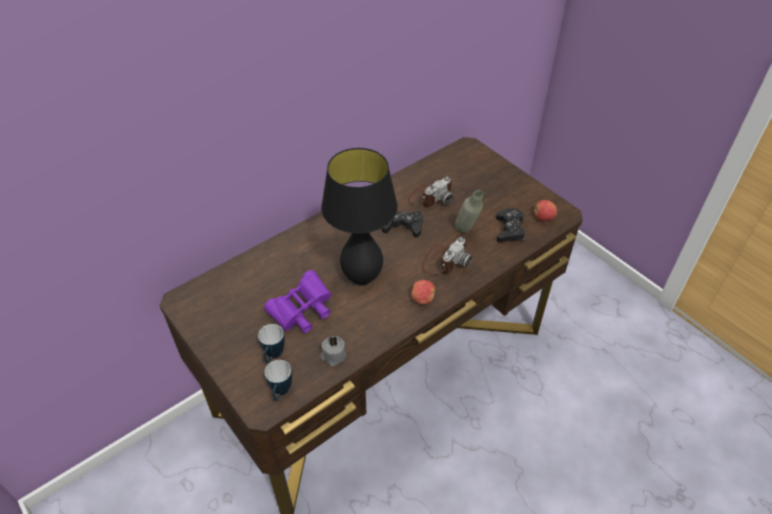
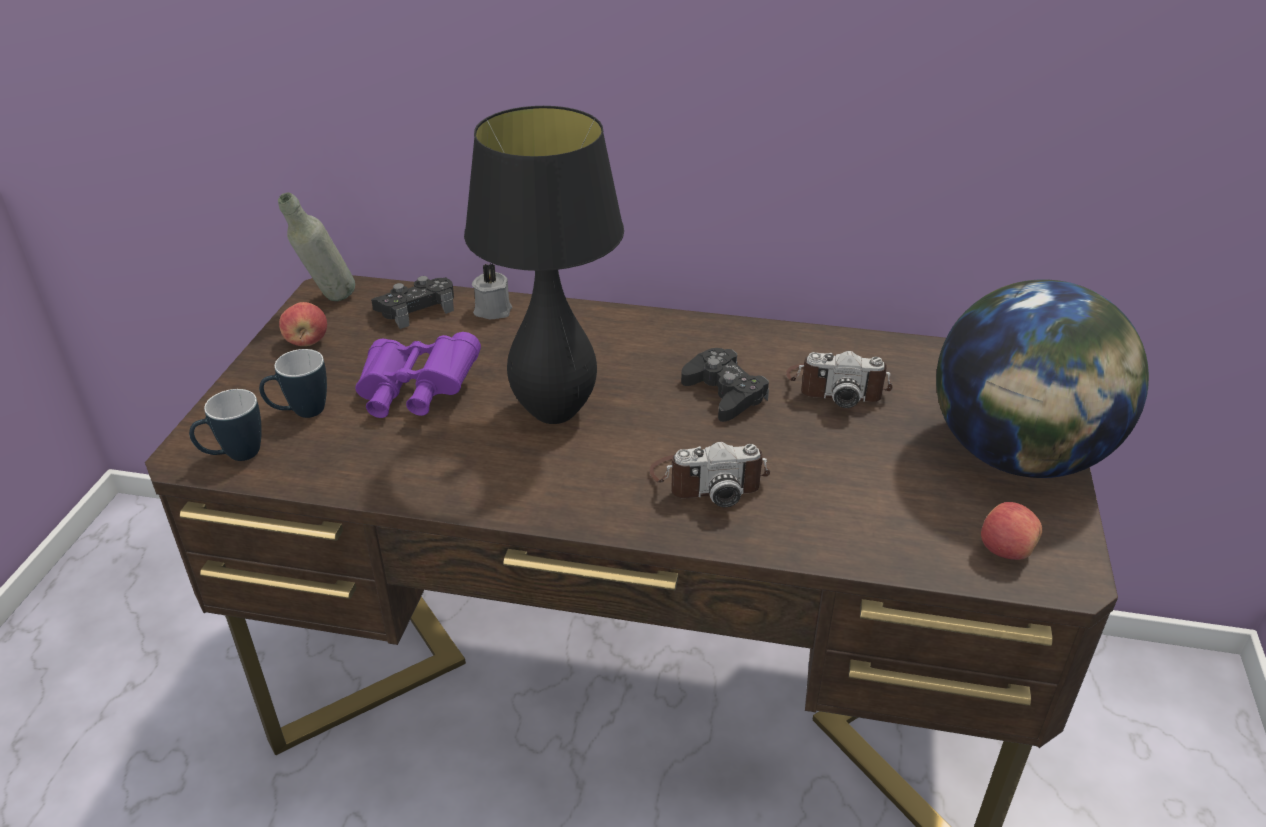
camera: 50 degrees right, 10 degrees down
(333, 356) = (356, 468): grey candle -> grey candle (492, 309)
(422, 299) = (585, 500): apple -> apple (307, 341)
(466, 234) = (809, 472): grey bottle -> grey bottle (329, 303)
(507, 183) = (1018, 455): none -> globe
(509, 230) = (900, 521): black game controller -> black game controller (416, 309)

